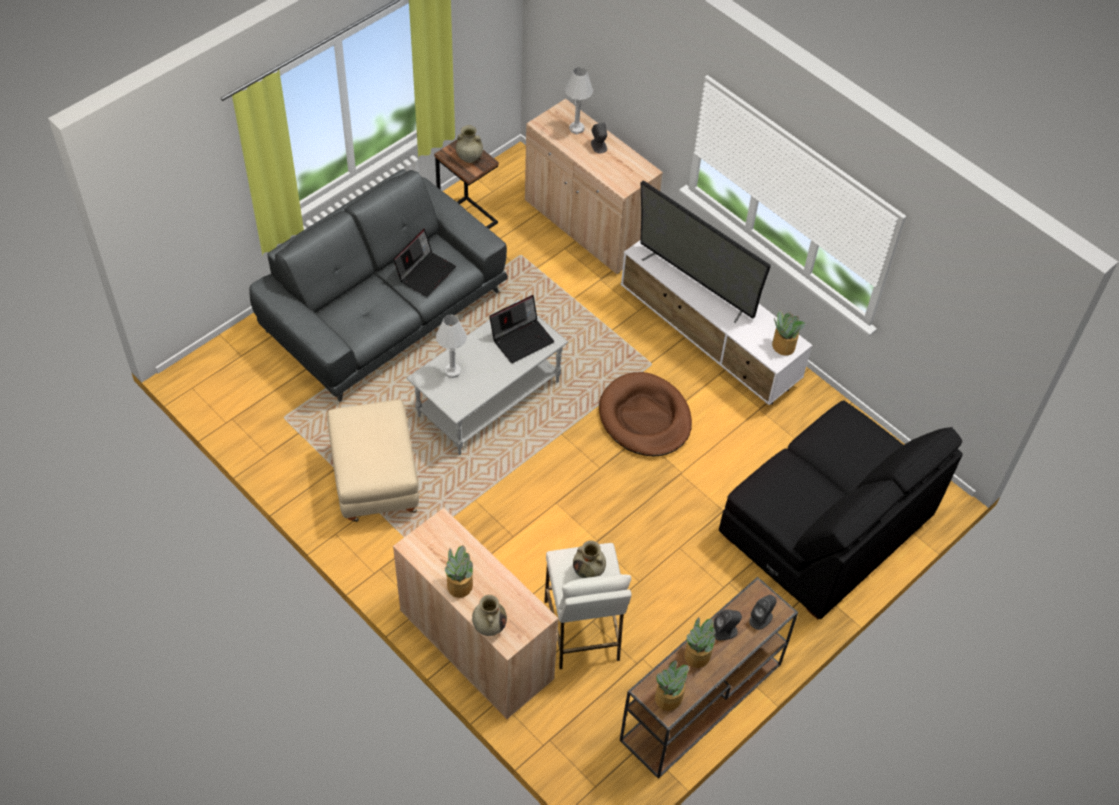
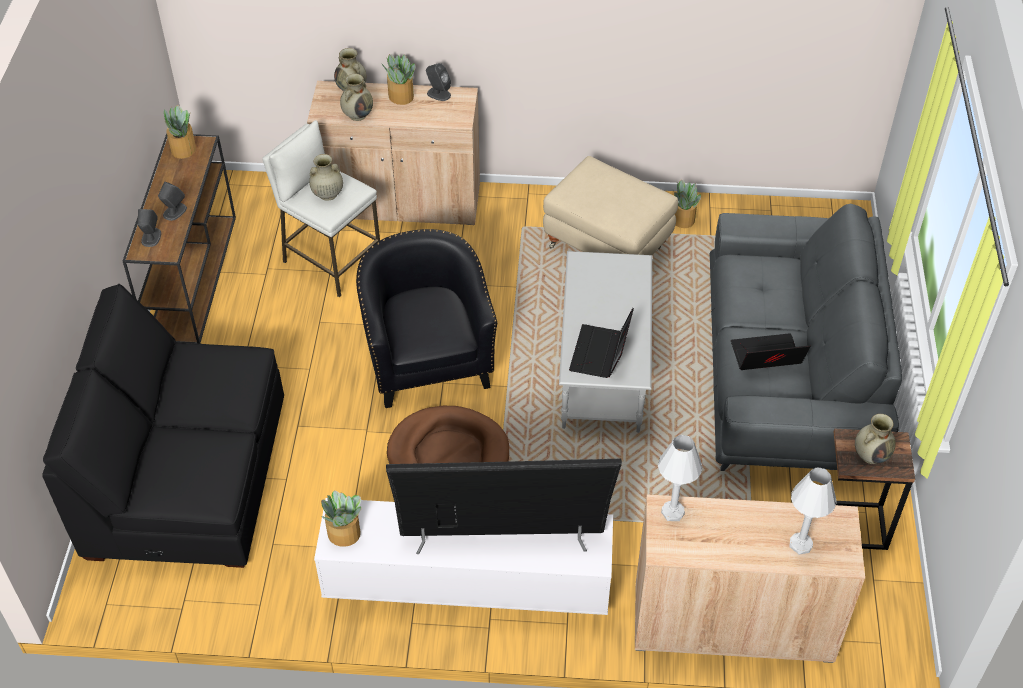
camera: 140 degrees right, 5 degrees down
(425, 272) = (765, 357): laptop -> laptop turned 90 degrees clockwise
(452, 371) = (622, 285): white table lamp -> white table lamp (672, 512)
(512, 592) = (358, 114): none -> beige vase
(593, 491) = (428, 360): none -> black armchair
(599, 146) = (750, 541): grey speaker -> grey speaker (438, 94)
(698, 654) = (183, 185): potted plant -> potted plant (683, 219)

